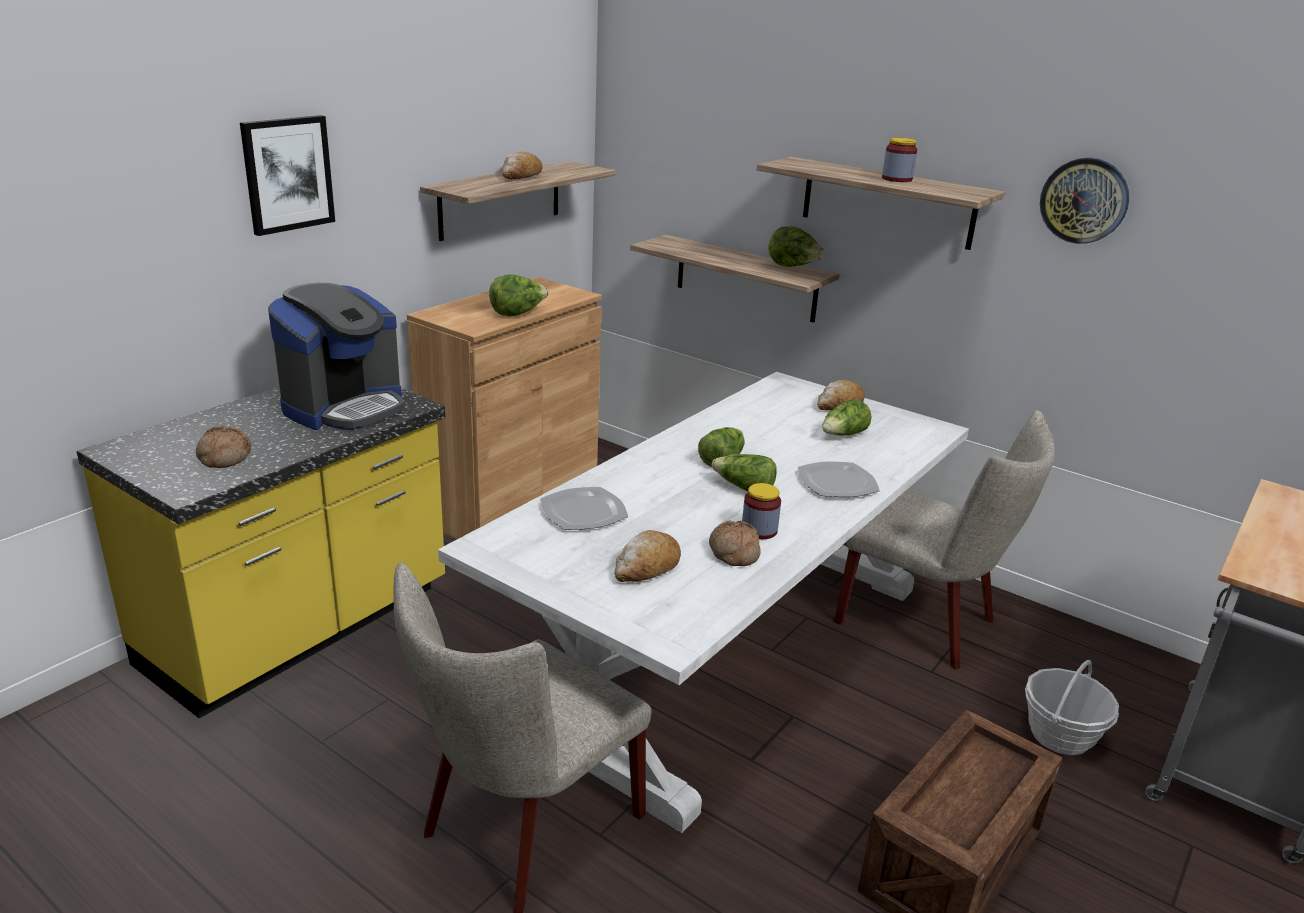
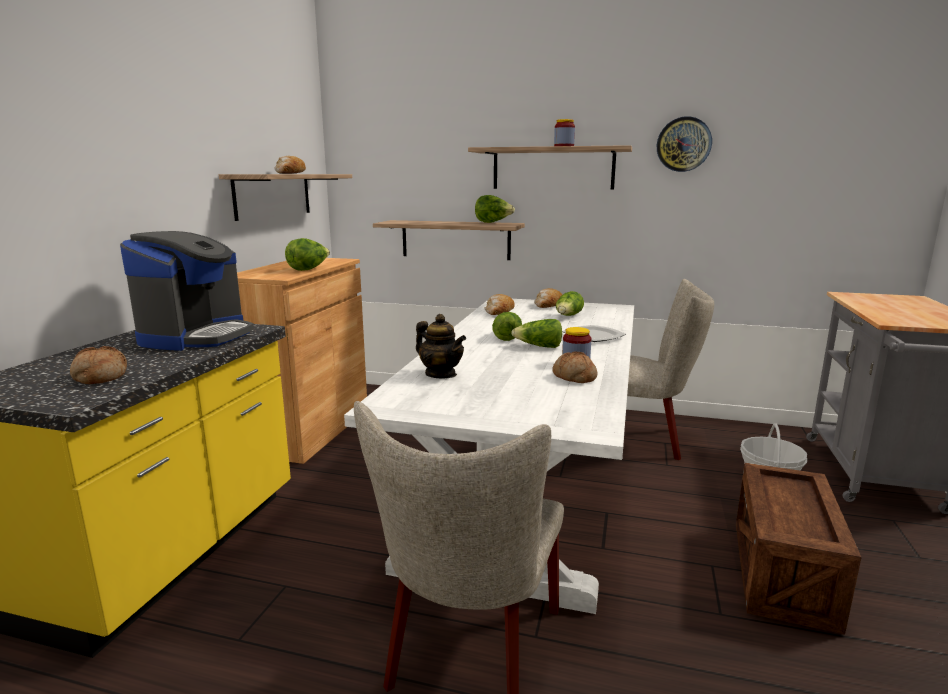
camera: 20 degrees left, 10 degrees down
(287, 174) = (116, 143): picture -> none
(583, 511) = (441, 374): plate -> teapot
(646, 568) = (524, 395): bread -> bread (499, 312)

